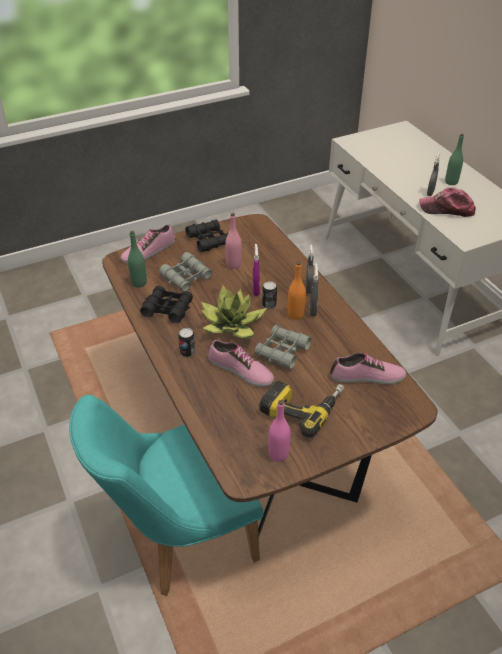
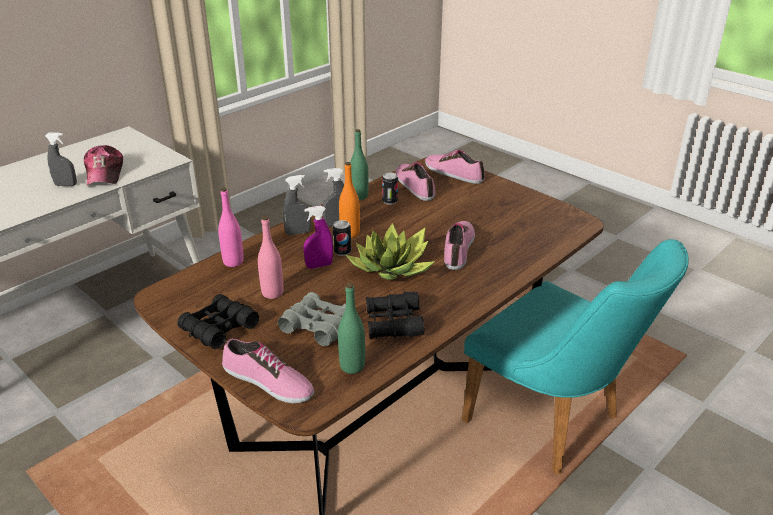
camera: 110 degrees left, 10 degrees down
(187, 352) = (458, 287): can -> can (390, 201)
(278, 454) = (540, 211): pink bottle -> pink bottle (233, 262)
(282, 351) = (413, 231): grey binoculars -> none
(302, 406) = (477, 209): power drill -> none
(387, 415) = (454, 173): none -> shoe
(451, 182) = (38, 175): green bottle -> green bottle (359, 196)

